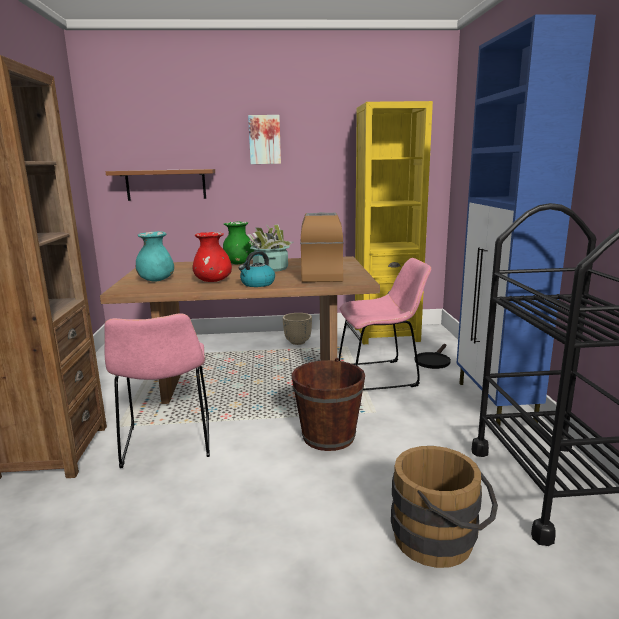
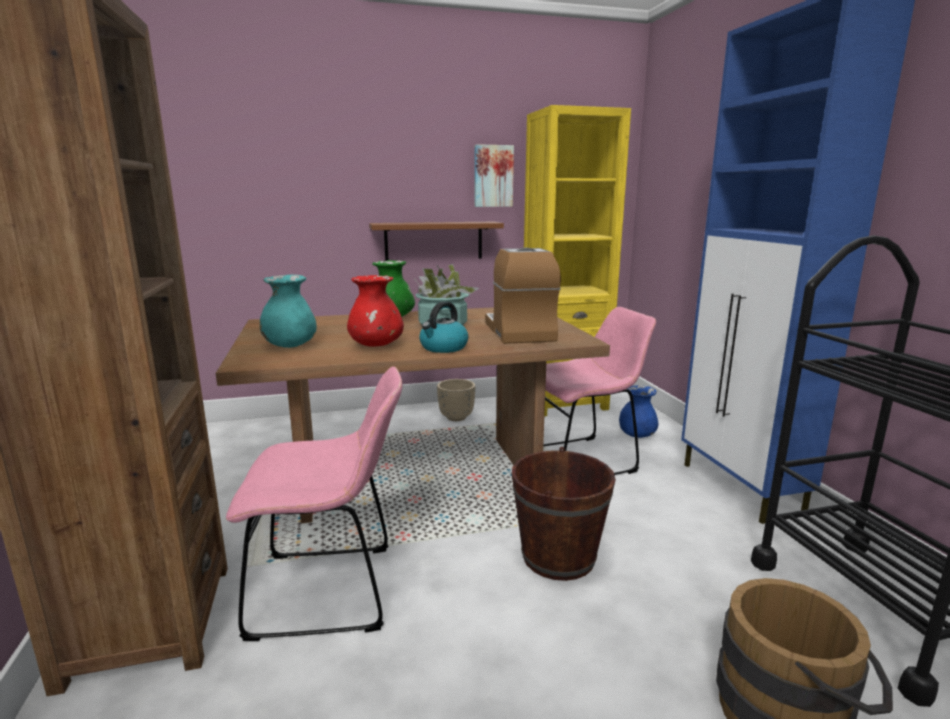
camera: 10 degrees left, 0 degrees up
(166, 184) = (273, 210): brown shelf -> brown shelf (433, 241)
(168, 444) = (332, 590): pink chair -> pink chair turned 75 degrees counterclockwise
(264, 140) = (409, 152): picture -> picture (493, 176)
(433, 361) = (637, 435): black frying pan -> blue vase

